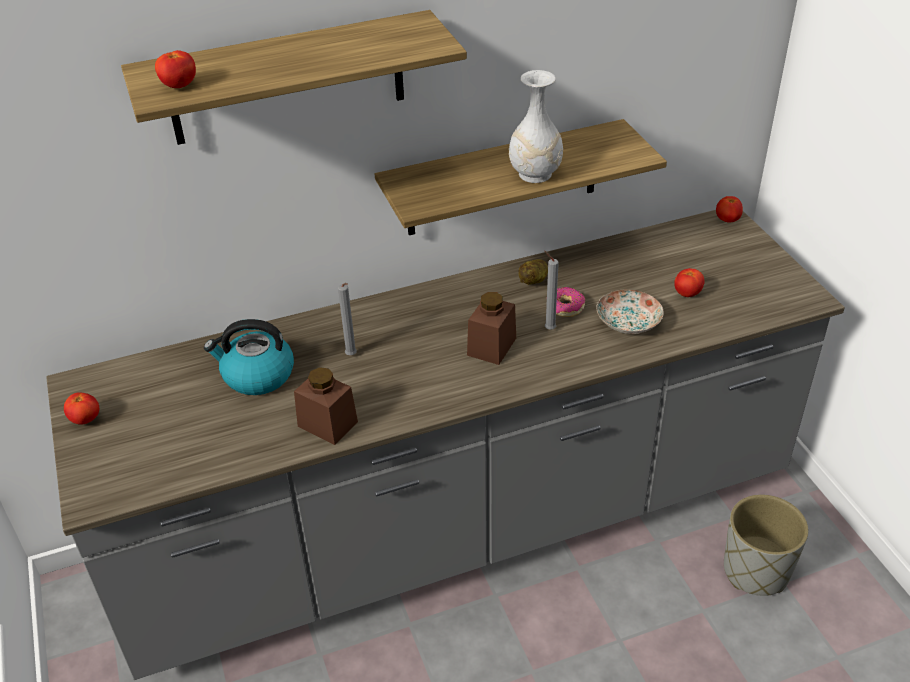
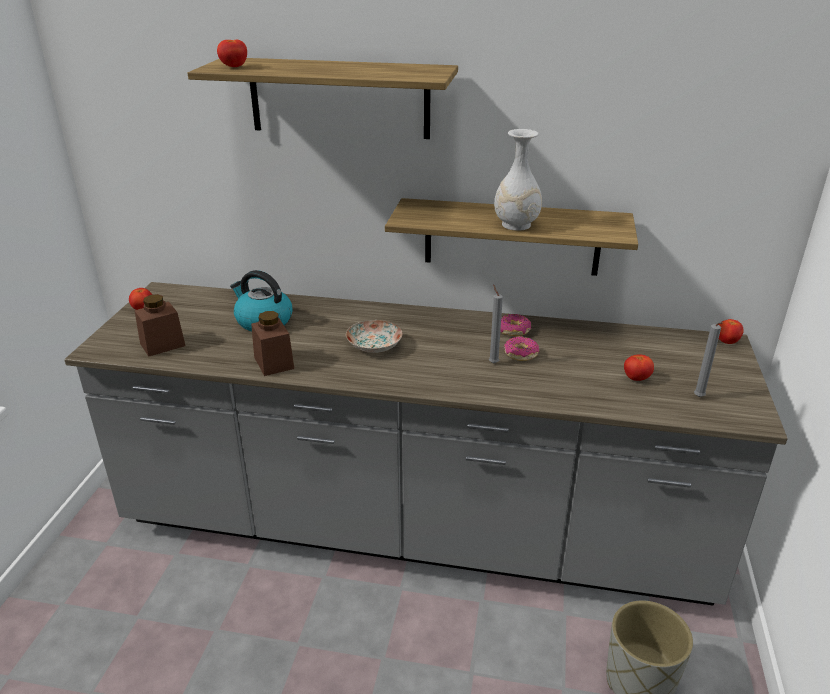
camera: 30 degrees right, 10 degrees down
(352, 356) = (334, 331): grey candle -> grey candle (699, 398)
(491, 346) = (437, 359): brown jar -> brown jar (162, 344)
(534, 280) = (514, 330): potato -> donut
(629, 322) = (564, 380): plate -> plate (375, 346)

